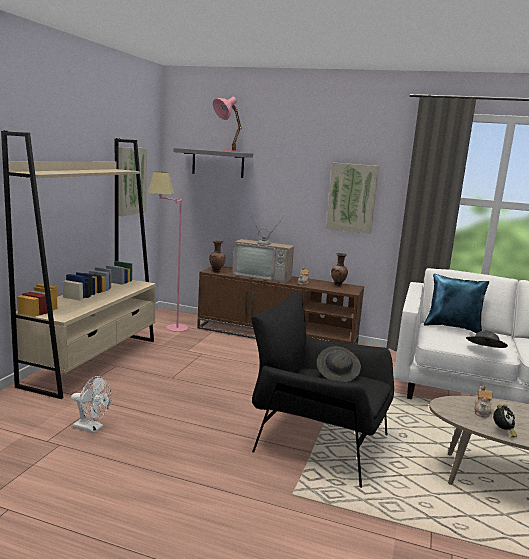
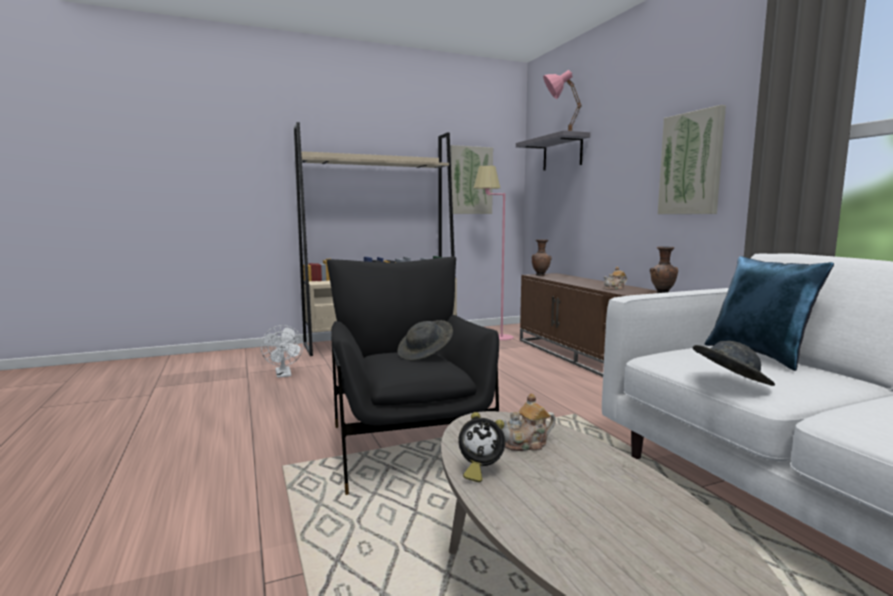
camera: 50 degrees right, 5 degrees down
(263, 276) = (582, 281): television -> none

